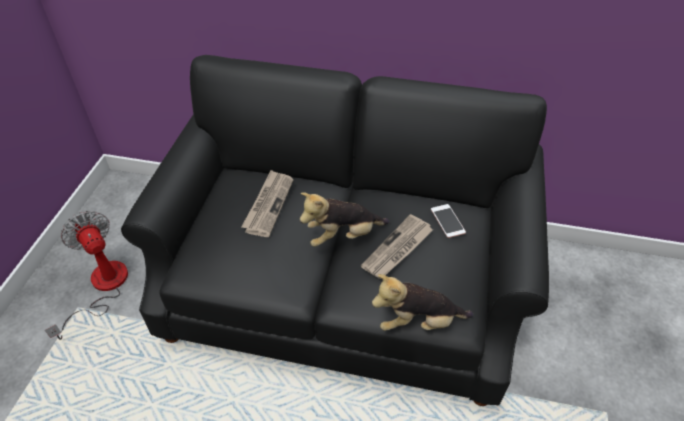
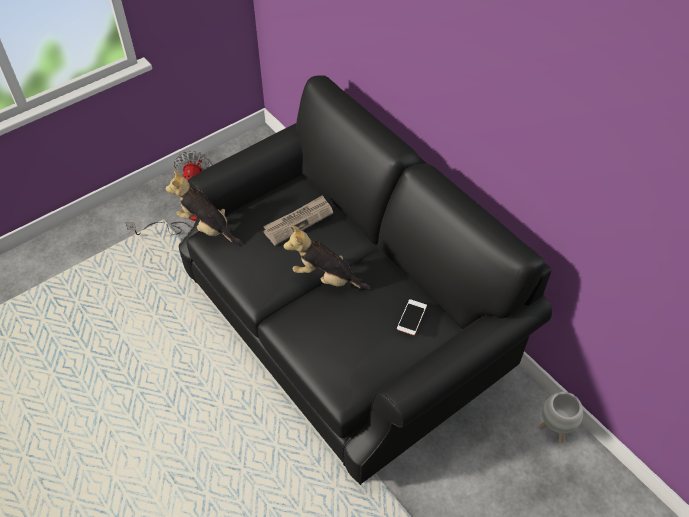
camera: 40 degrees right, 5 degrees up
(397, 249) = (351, 312): newspaper -> none
(417, 322) = (316, 371): plush toy -> plush toy (207, 227)
(562, 258) = (554, 429): none -> white planter

